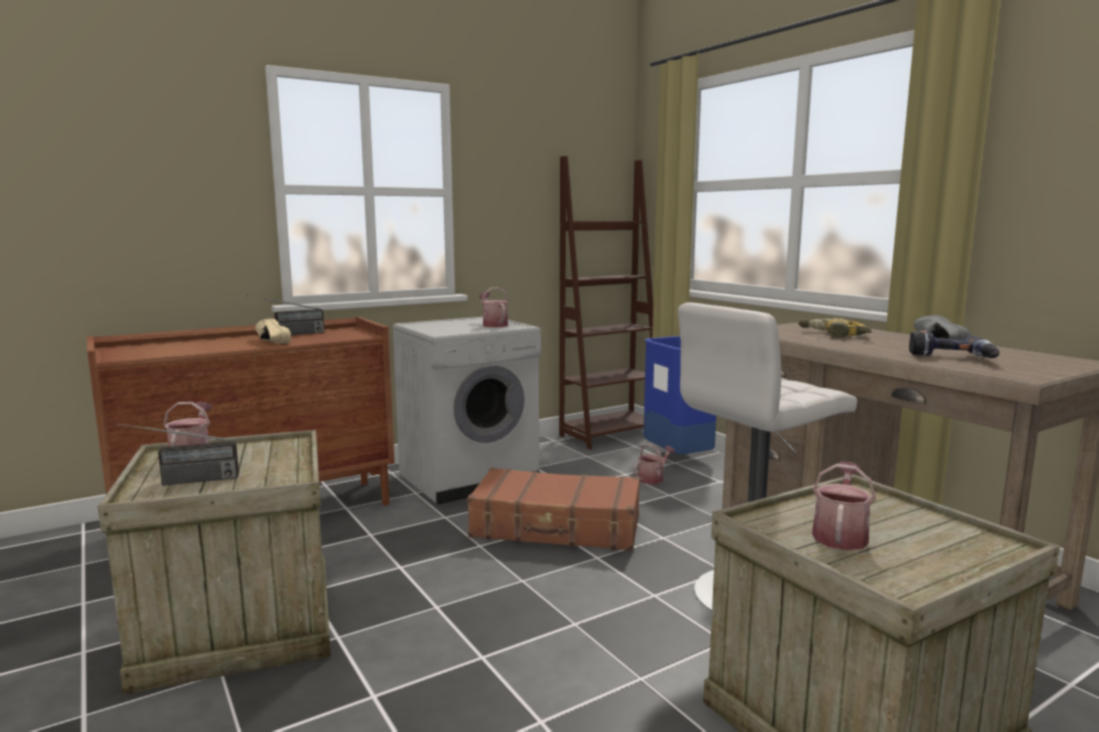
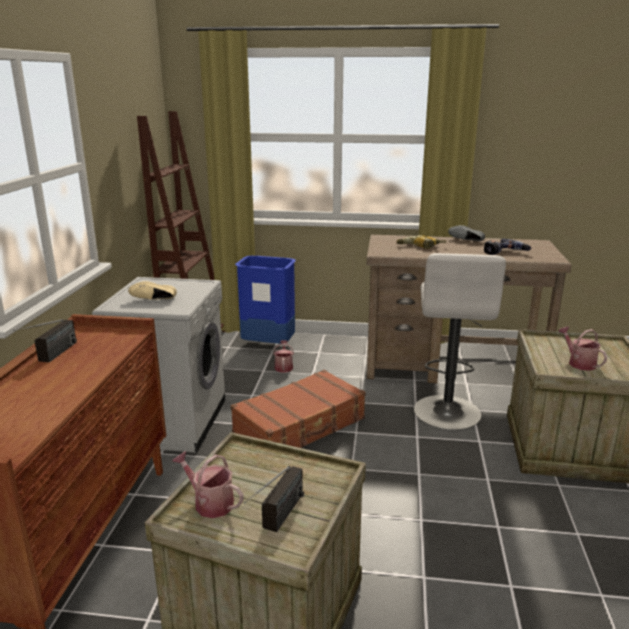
camera: 50 degrees left, 10 degrees up
(268, 342) = (76, 372): beige shoe -> beige shoe (153, 300)
(493, 324) = (178, 287): watering can -> none

